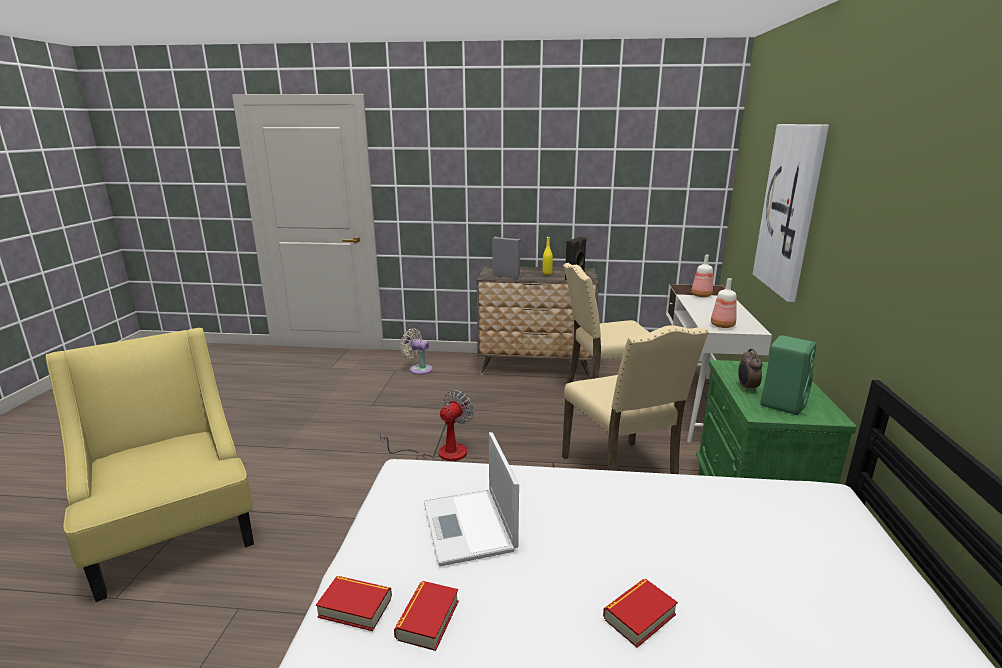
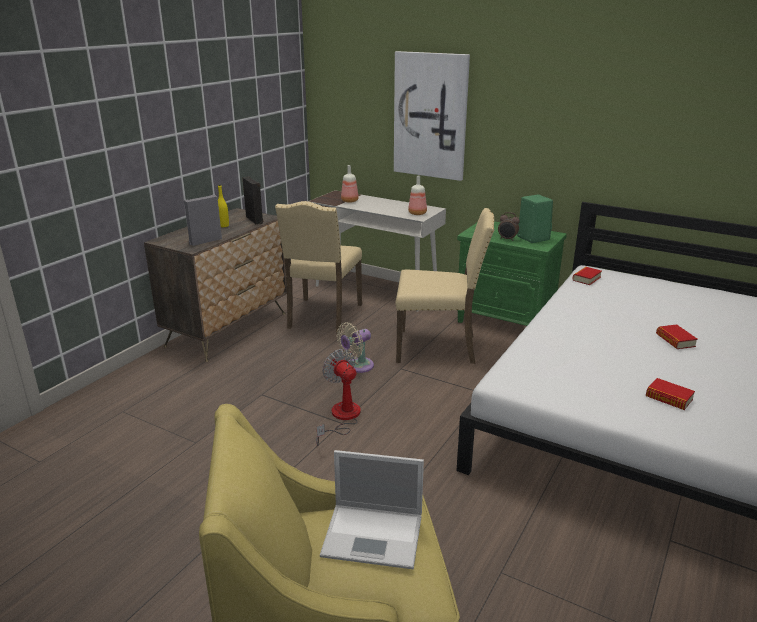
camera: 65 degrees left, 5 degrees up
(355, 607) = (656, 419): book -> book (586, 278)
(418, 369) = (142, 395): beige fan -> beige fan (357, 366)
(469, 527) = (587, 369): laptop -> laptop (375, 535)

